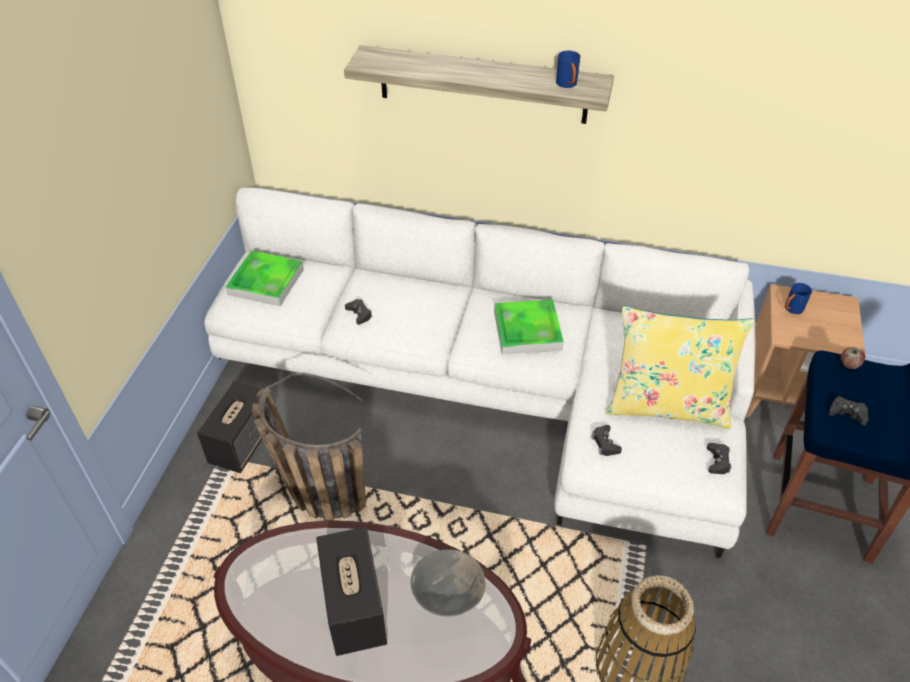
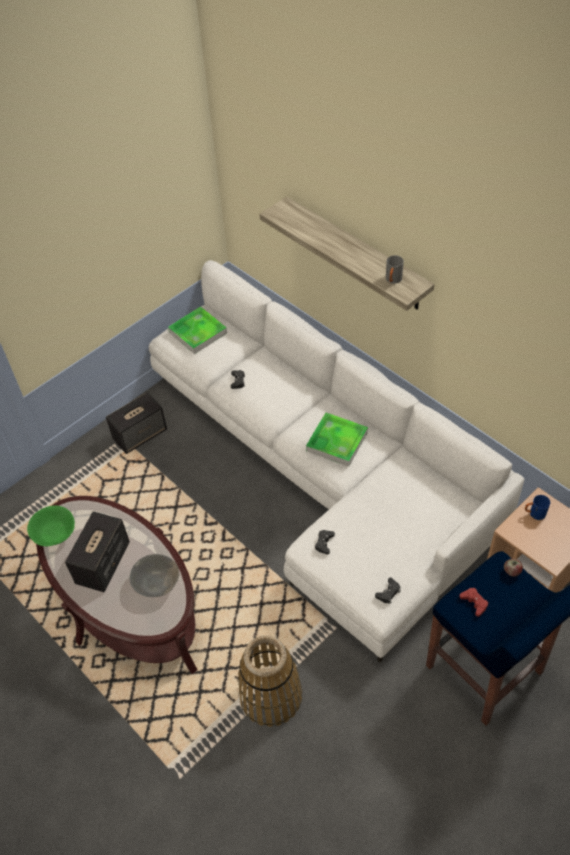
camera: 35 degrees right, 5 degrees up
(252, 606) = (54, 534): none -> green bowl
(313, 488) = (161, 484): basket -> none
(568, 85) = (393, 280): blue mug -> grey mug
(667, 405) = (388, 538): yellow pillow -> none
(847, 413) = (474, 603): black game controller -> red game controller

